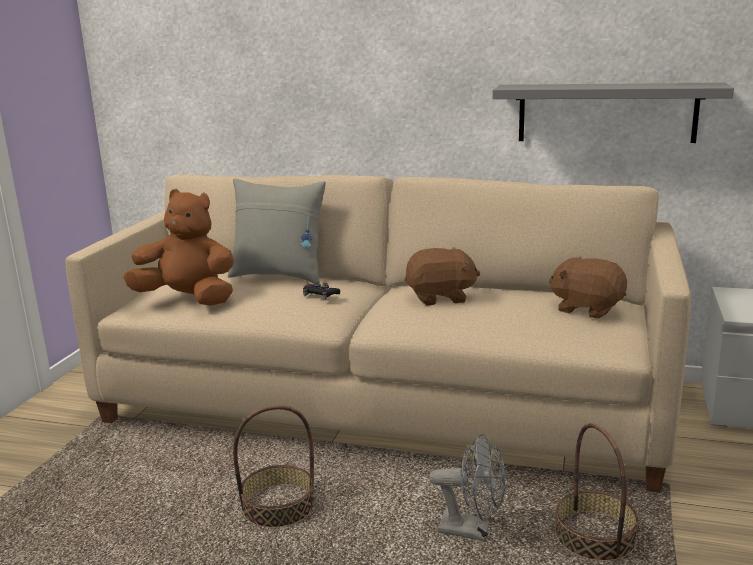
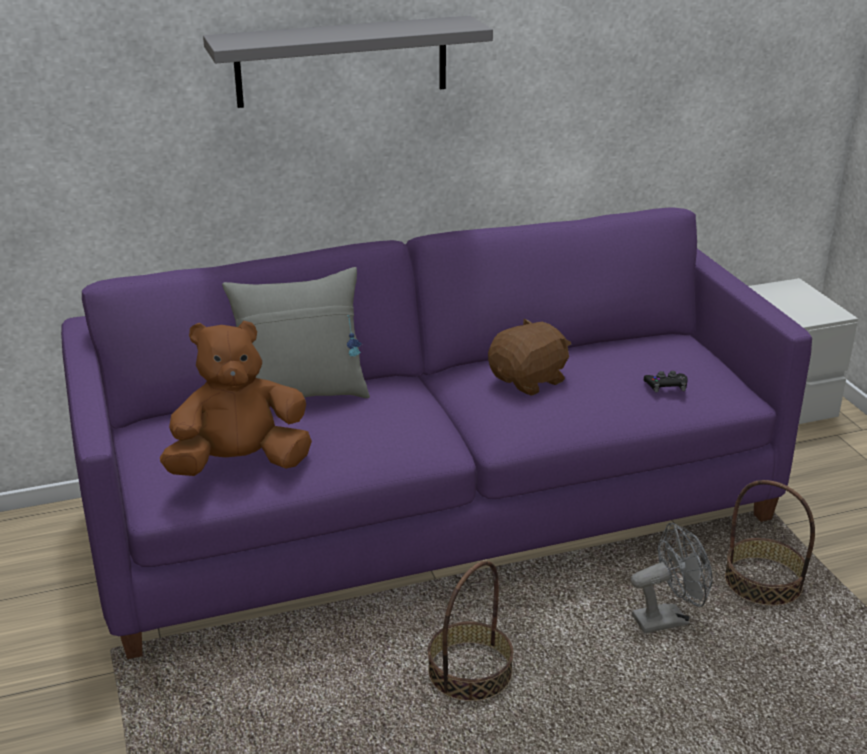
camera: 35 degrees left, 10 degrees up
(320, 295) = (402, 413): black game controller -> black game controller (666, 386)
(382, 403) = (435, 513): beige sofa -> purple sofa
(587, 308) = (668, 355): brown plush toy -> none
(606, 113) = (616, 126): grey shelf -> grey shelf (342, 61)

